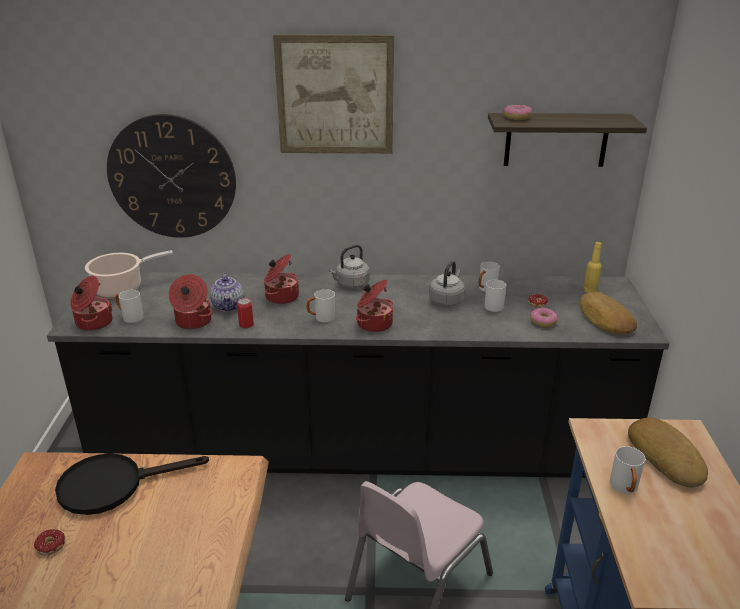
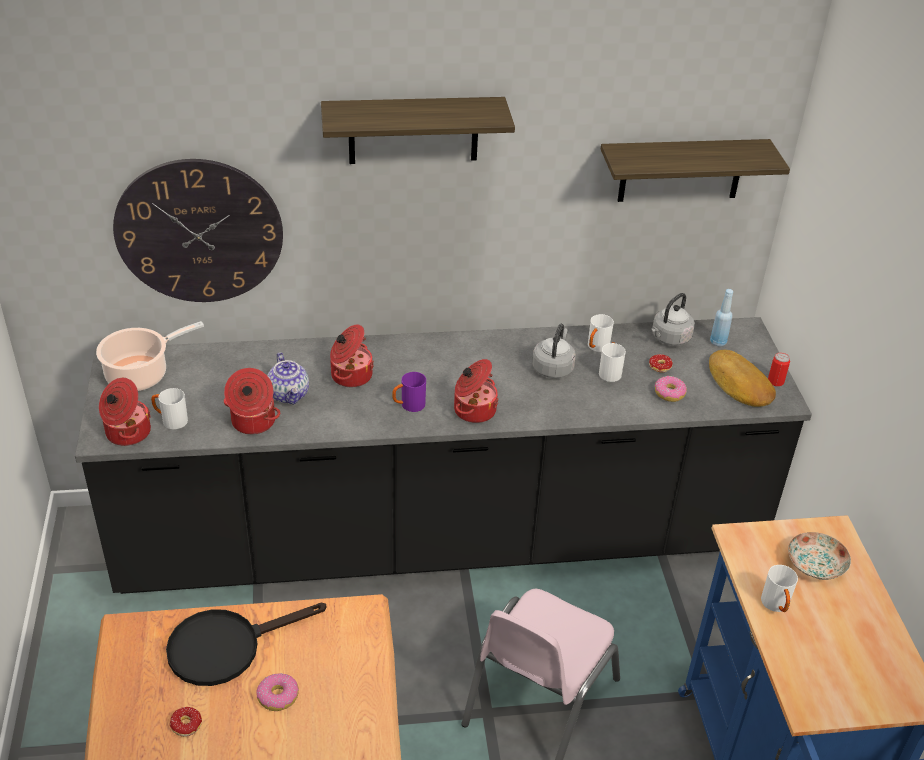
camera: 10 degrees left, 10 degrees up
(246, 325) = (320, 422): can -> can (775, 381)
(321, 318) = (408, 406): white mug -> purple mug
(335, 95) = (413, 130): picture -> shelf
(351, 284) = (432, 350): grey kettle -> grey kettle (669, 339)
(517, 117) = (638, 153): donut -> donut (278, 696)
(590, 291) = (718, 342): yellow bottle -> blue bottle
(666, 457) = (815, 564): bread -> plate

